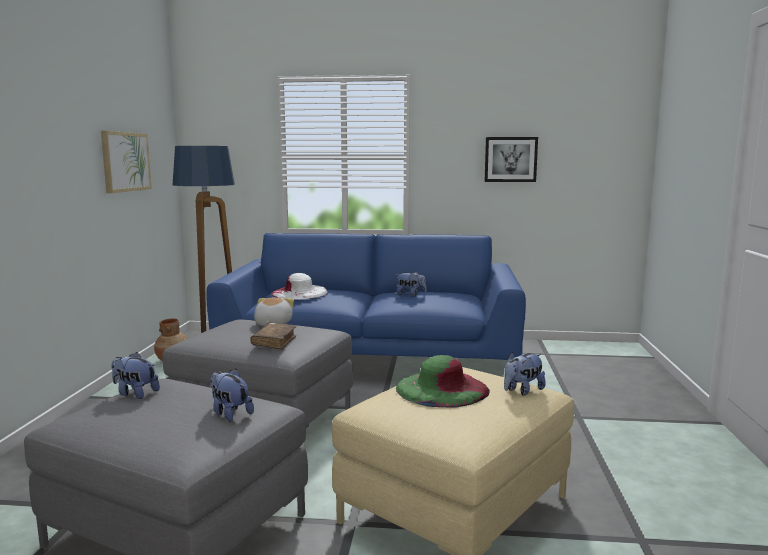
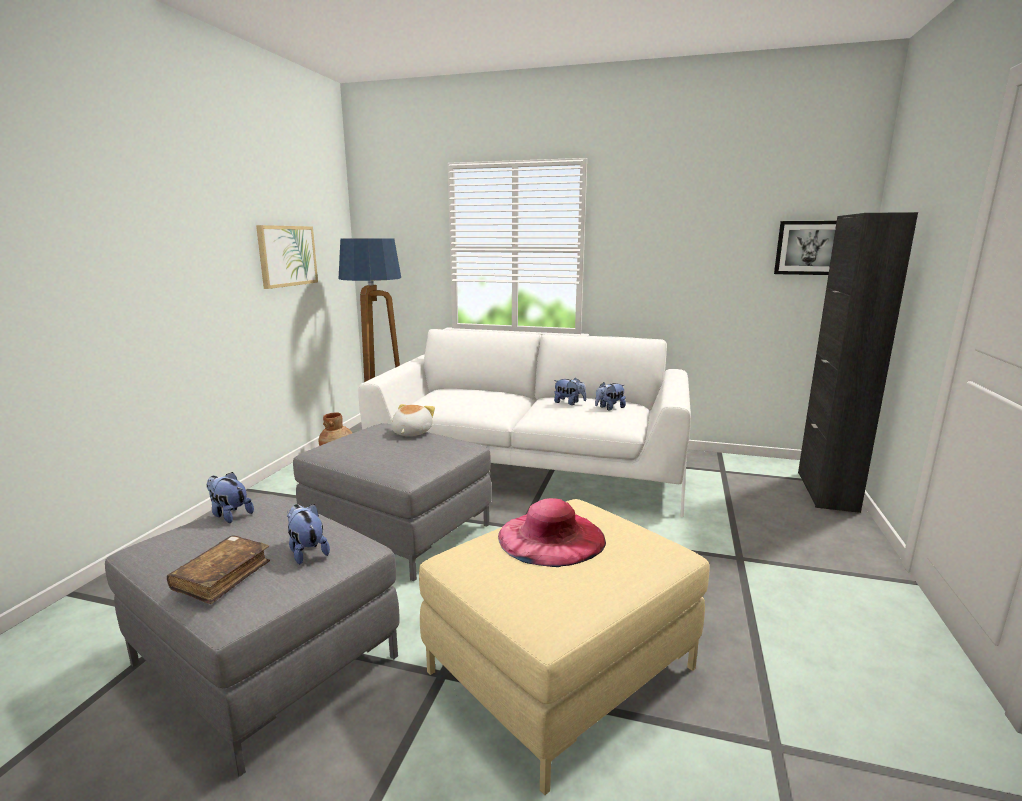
camera: 10 degrees right, 5 degrees up
(274, 342) = (401, 457): brown book -> brown book (222, 577)
(299, 293) = (455, 395): white hat -> none
(371, 360) = (529, 467): blue sofa -> white sofa
(442, 388) = (551, 537): green hat -> pink hat
(510, 159) = (696, 253): picture -> picture (809, 248)
(522, 391) = (645, 548): plush toy -> plush toy (609, 408)
(637, 363) = (826, 491): none -> black cabinet

